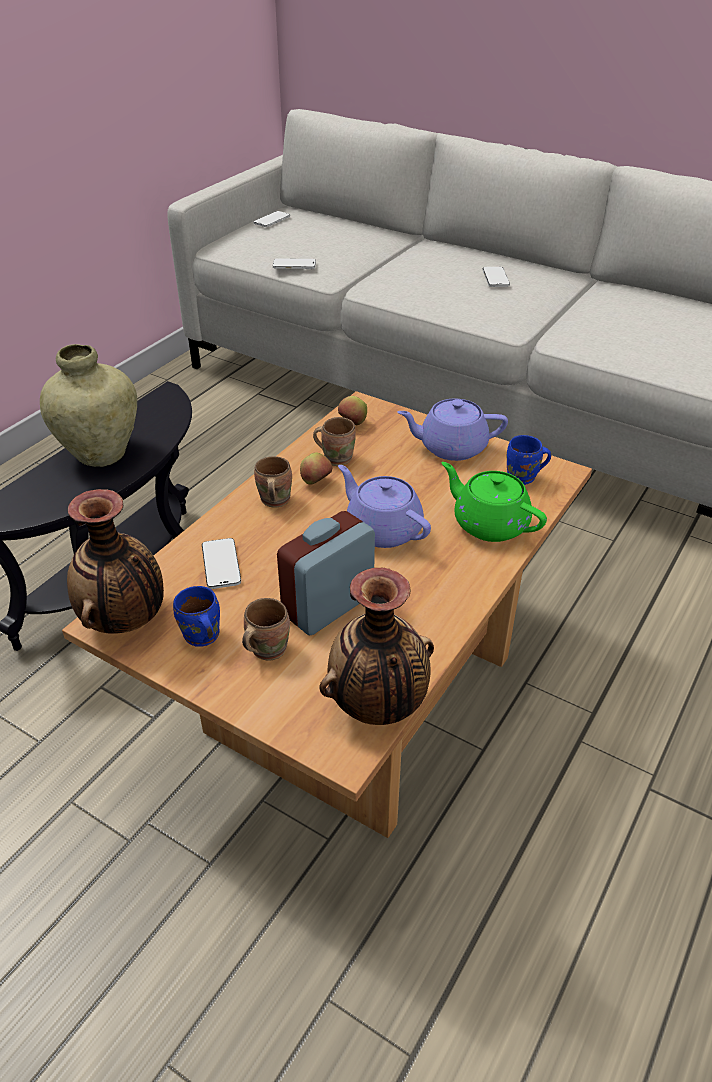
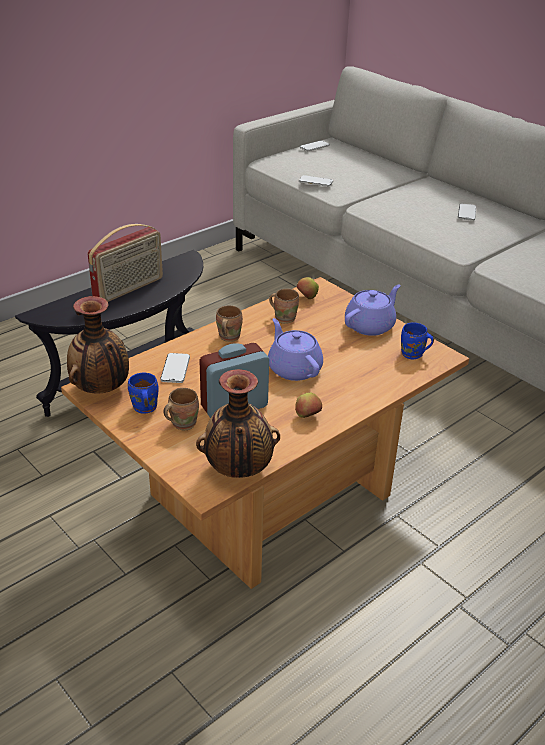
camera: 15 degrees right, 5 degrees down
(101, 453) = (129, 289): beige vase -> radio
(316, 482) = (262, 331): apple -> apple (307, 416)
(451, 447) = (370, 325): purple teapot -> purple teapot turned 120 degrees clockwise
(489, 523) = (371, 379): green teapot -> none

